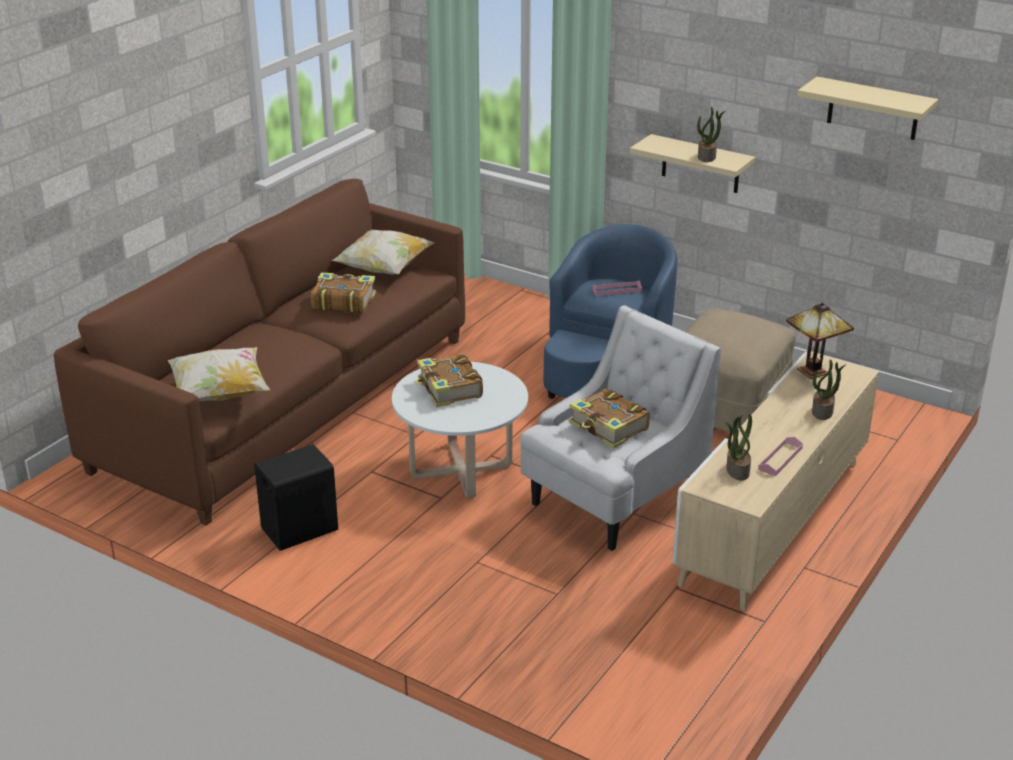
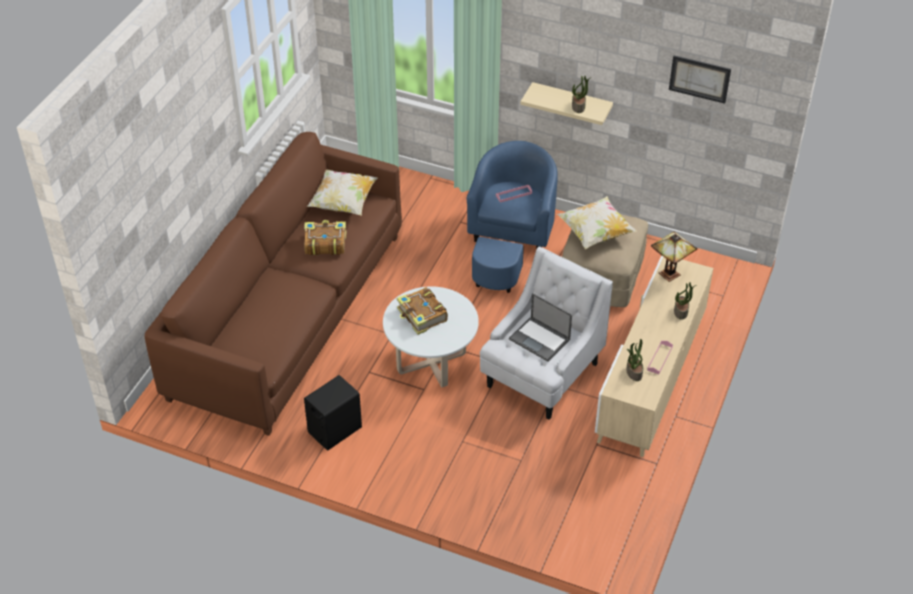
camera: 10 degrees left, 15 degrees up
(220, 394) = (266, 346): pillow -> pillow (595, 233)
(609, 428) = (540, 339): book -> laptop
(873, 109) = (699, 78): beige shelf -> picture

